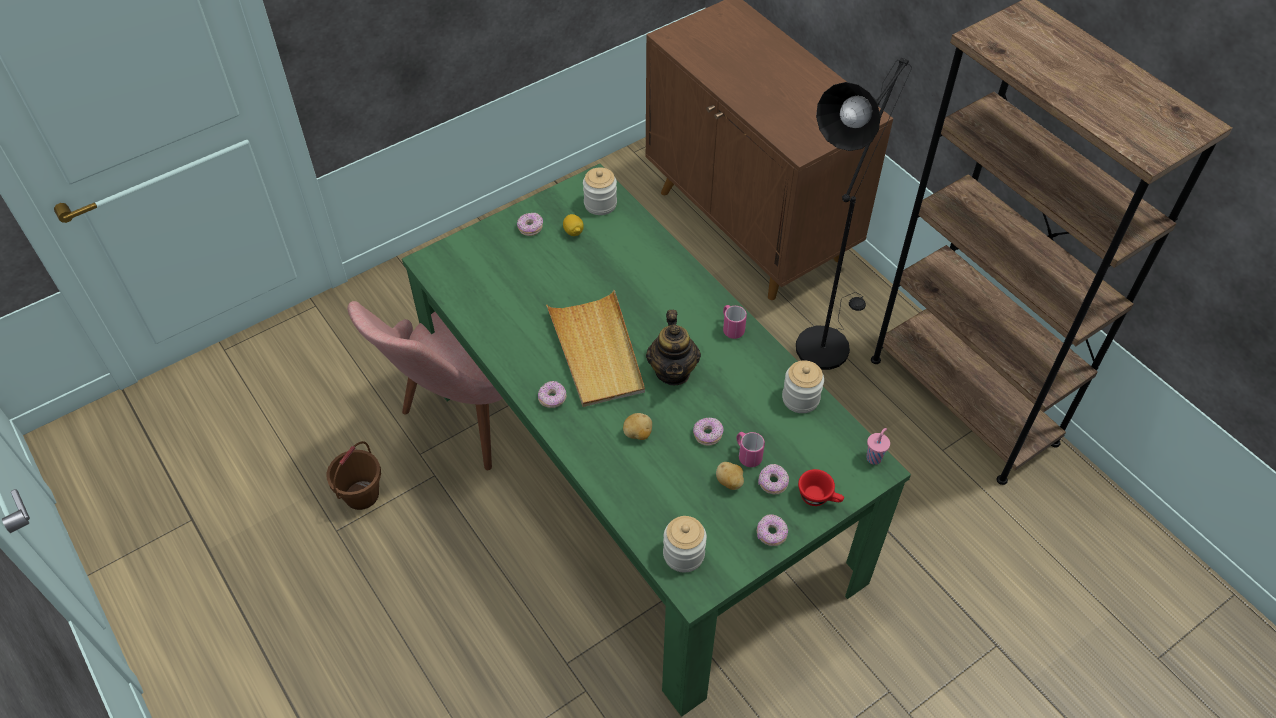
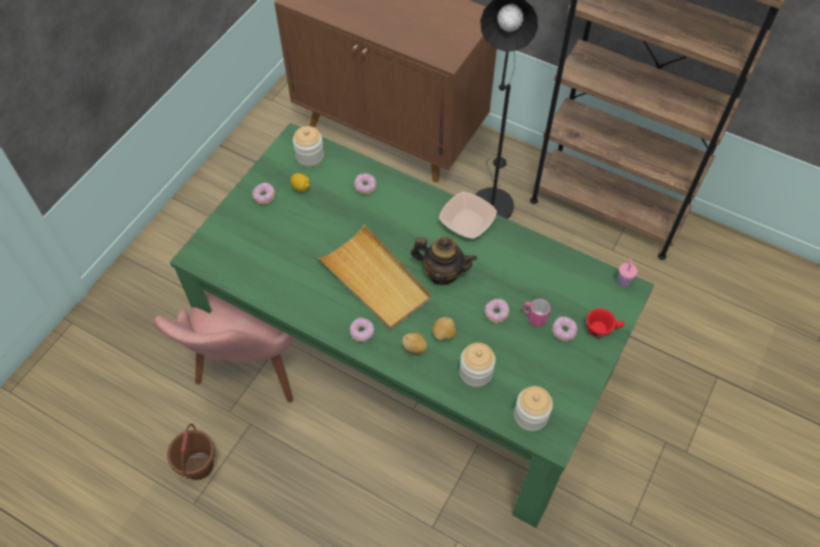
camera: 25 degrees left, 5 degrees up
(673, 371) = (442, 272): teapot -> teapot turned 45 degrees counterclockwise
(729, 482) = (532, 344): potato -> potato (415, 348)
(731, 328) = (467, 221): pink mug -> bowl
(771, 534) = (584, 372): donut -> donut (365, 187)
(800, 398) = (547, 257): jar -> jar (476, 372)

